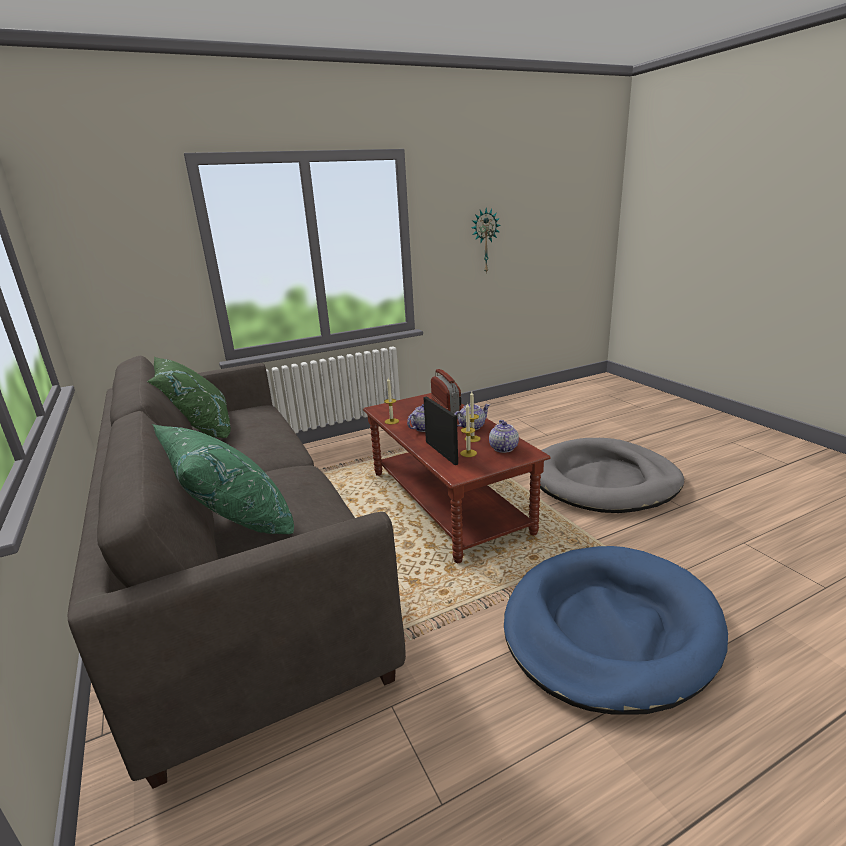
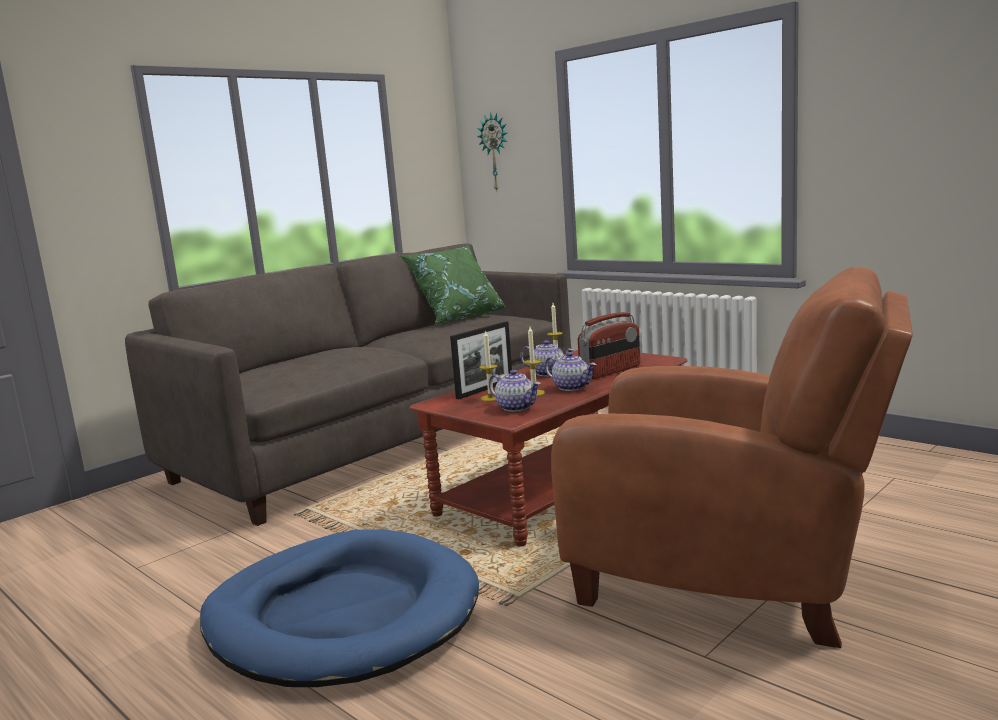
camera: 70 degrees right, 10 degrees down
(234, 523) = (295, 359): green pillow -> none
(484, 241) = (948, 138): wall clock -> wall clock (496, 152)
(503, 448) = (516, 407): teapot -> teapot turned 60 degrees clockwise
(603, 480) = (730, 576): grey dog bed -> brown armchair

